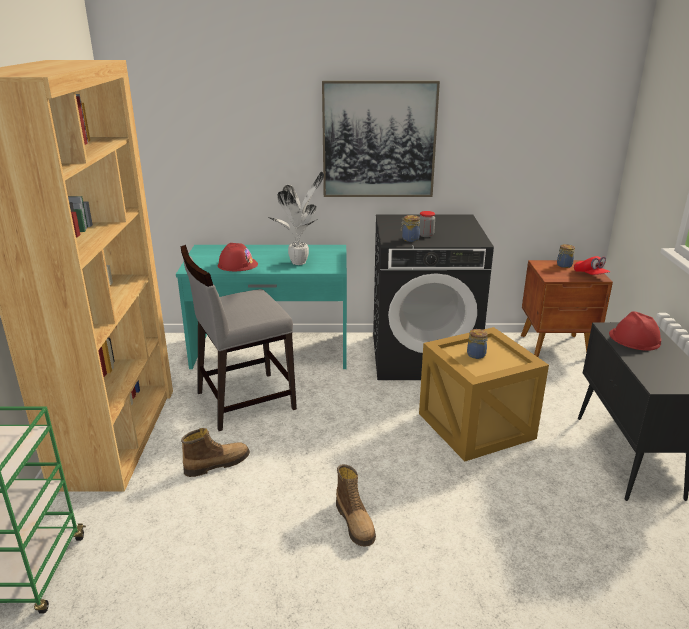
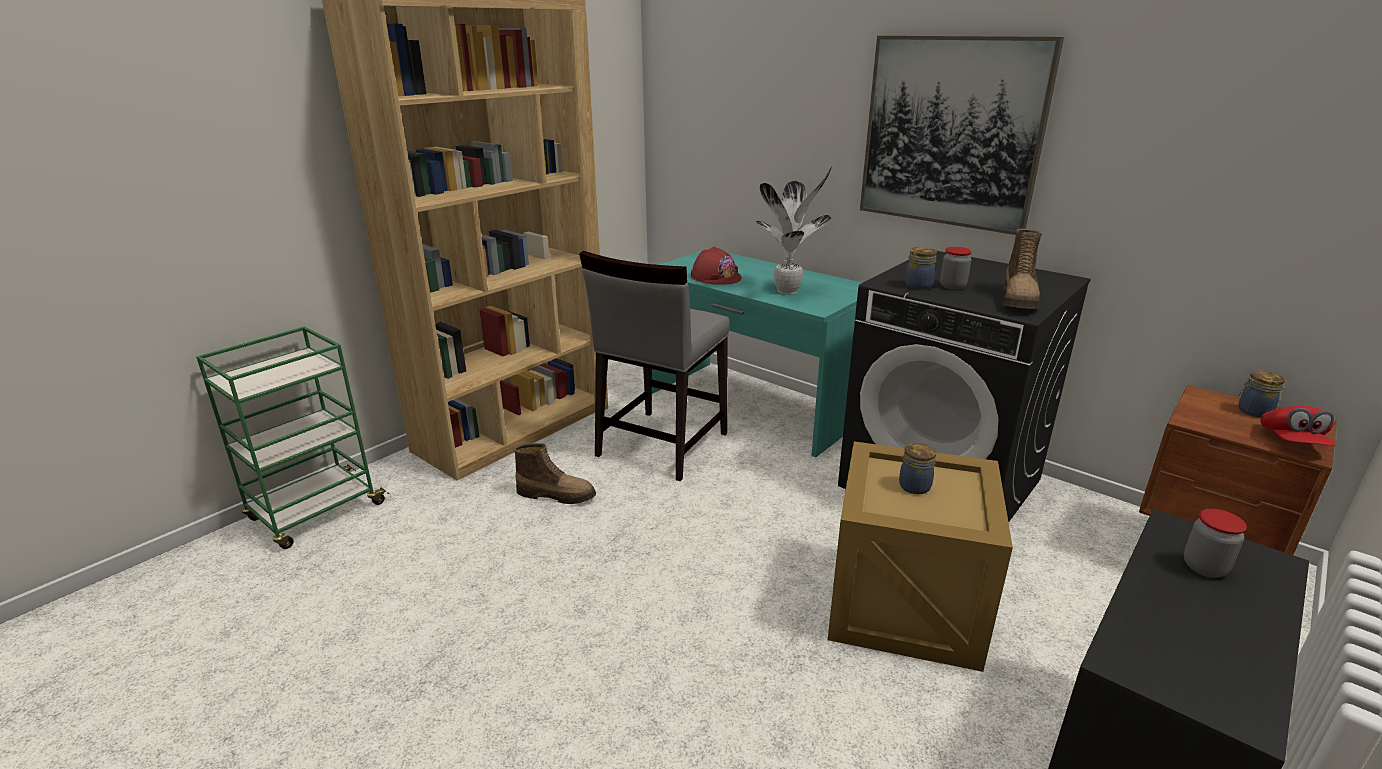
camera: 40 degrees right, 0 degrees up
(244, 400) = (660, 444): grey chair -> grey chair turned 75 degrees counterclockwise
(355, 522) = (604, 631): boot -> boot (1019, 300)
(634, 339) = (1204, 567): red hard hat -> jar

